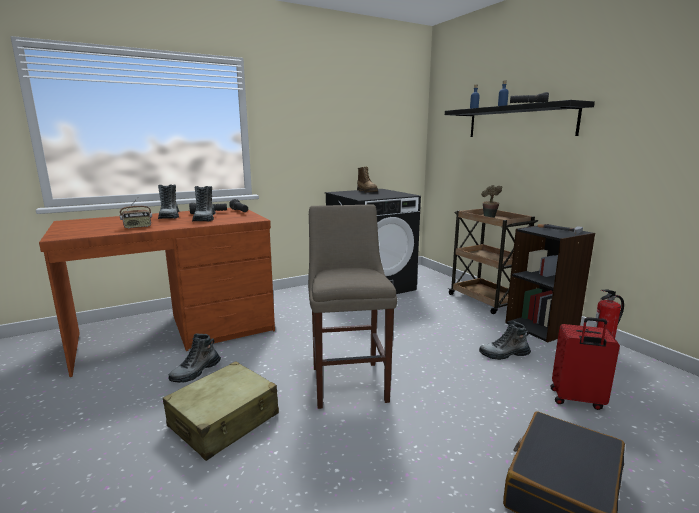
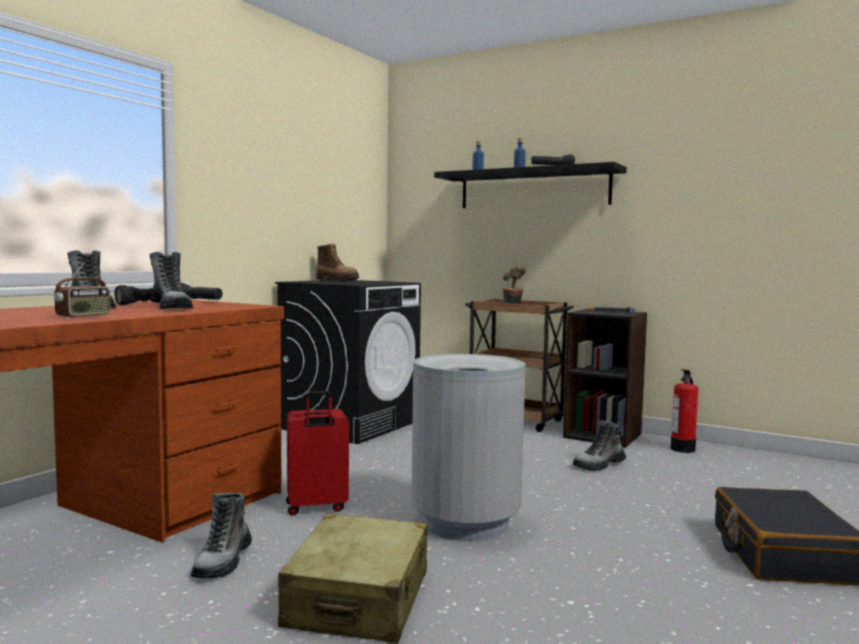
camera: 30 degrees left, 10 degrees down
(348, 381) = (465, 522): beige stool -> grey trash can
(576, 400) = (709, 488): red suitcase -> red suitcase (316, 507)

